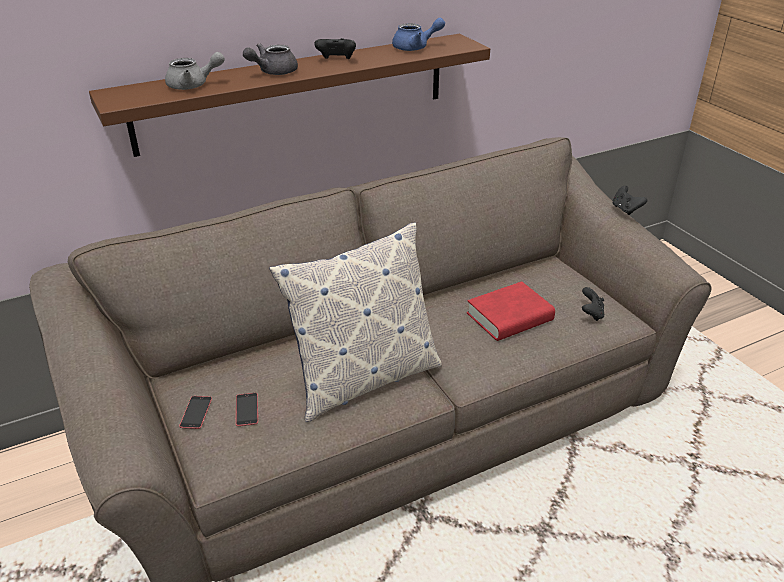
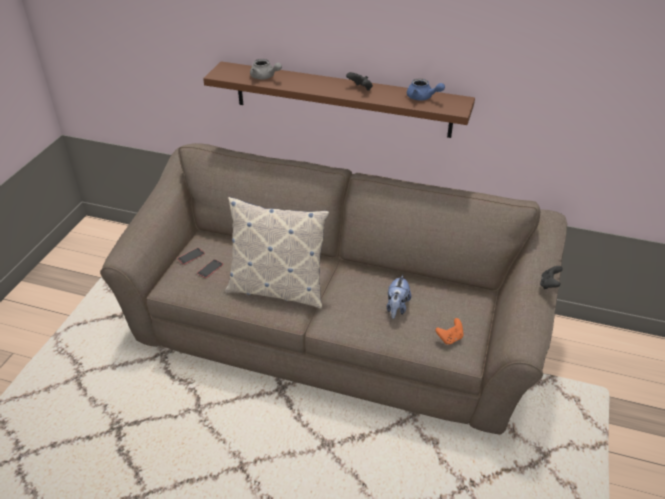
camera: 45 degrees right, 5 degrees up
(273, 72) = (314, 84): grey teapot -> none
(509, 317) = (397, 308): red book -> plush toy
(591, 314) = (450, 338): black game controller -> orange game controller

